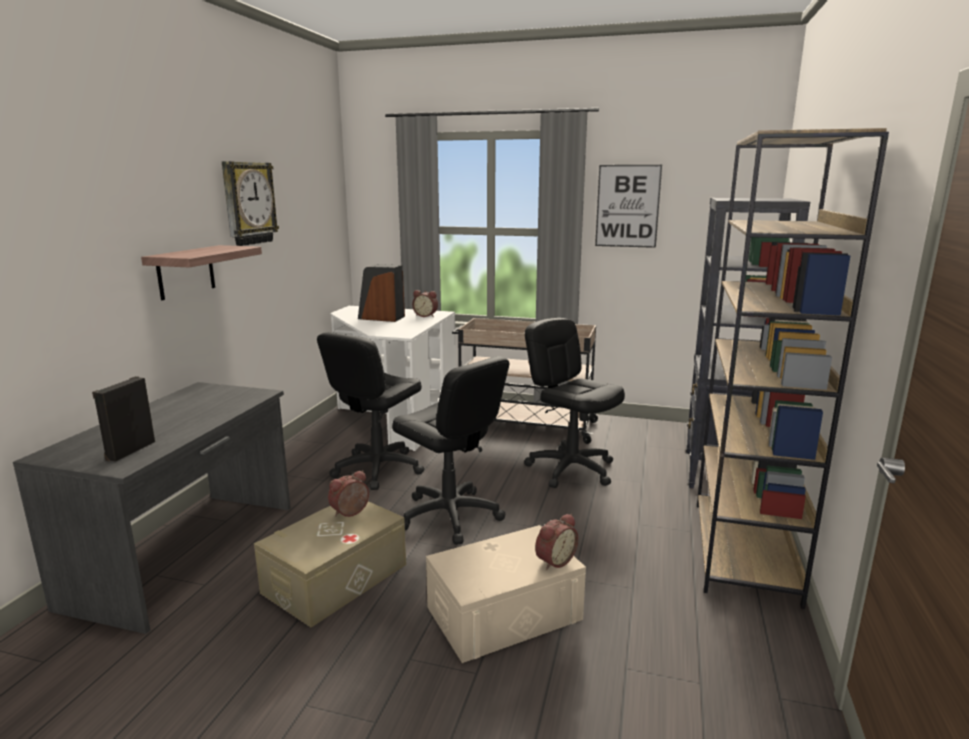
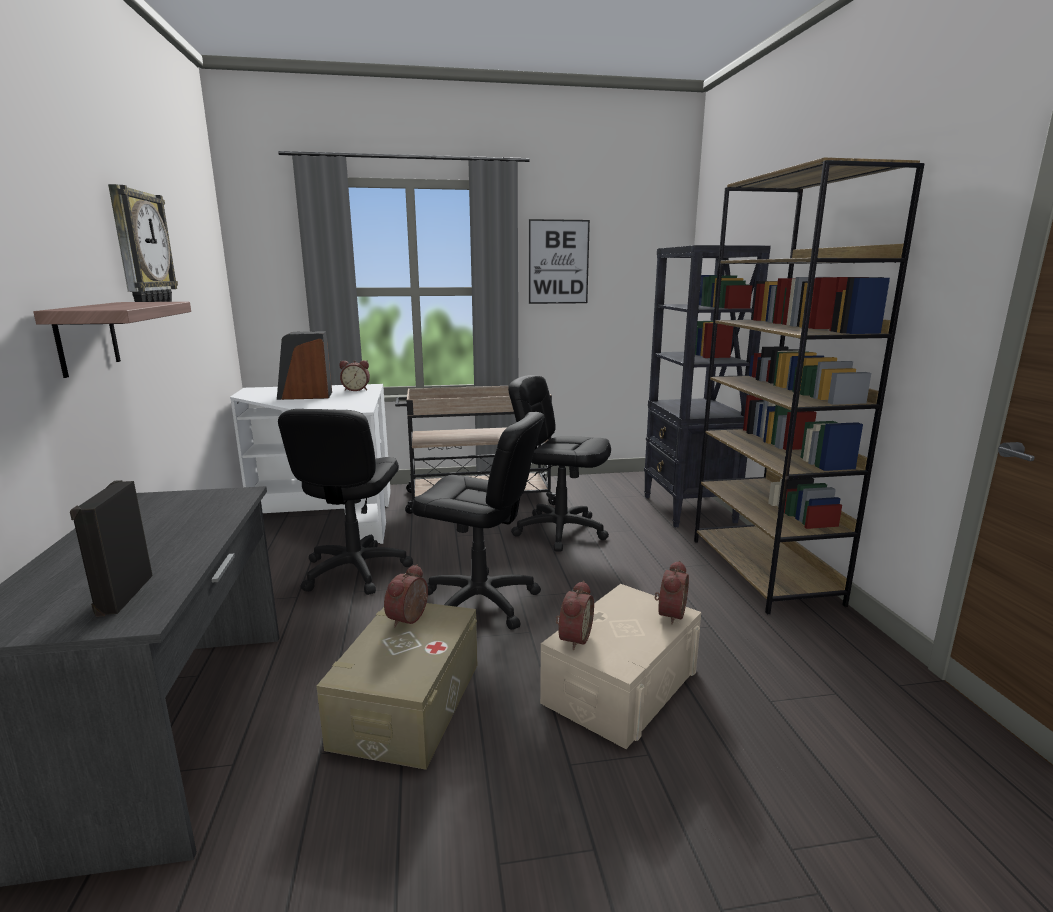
camera: 25 degrees left, 0 degrees up
(453, 558) = (572, 638): none -> alarm clock

